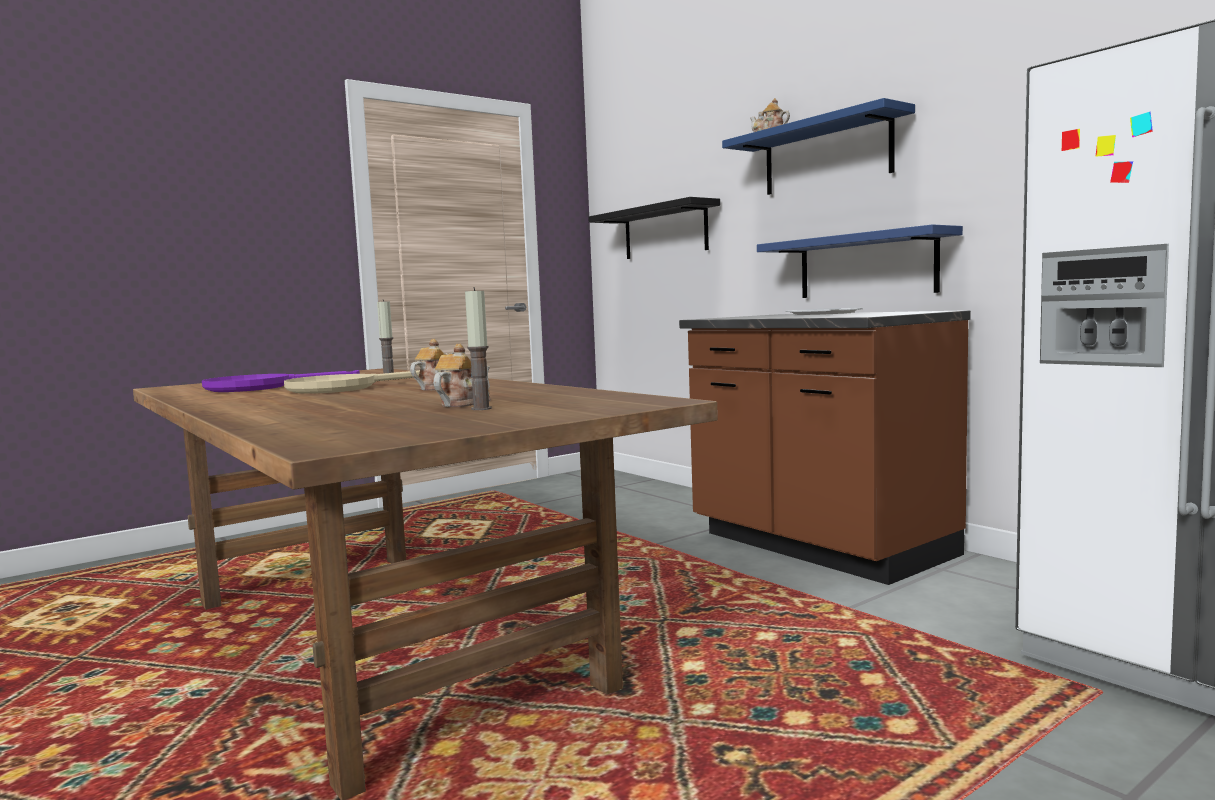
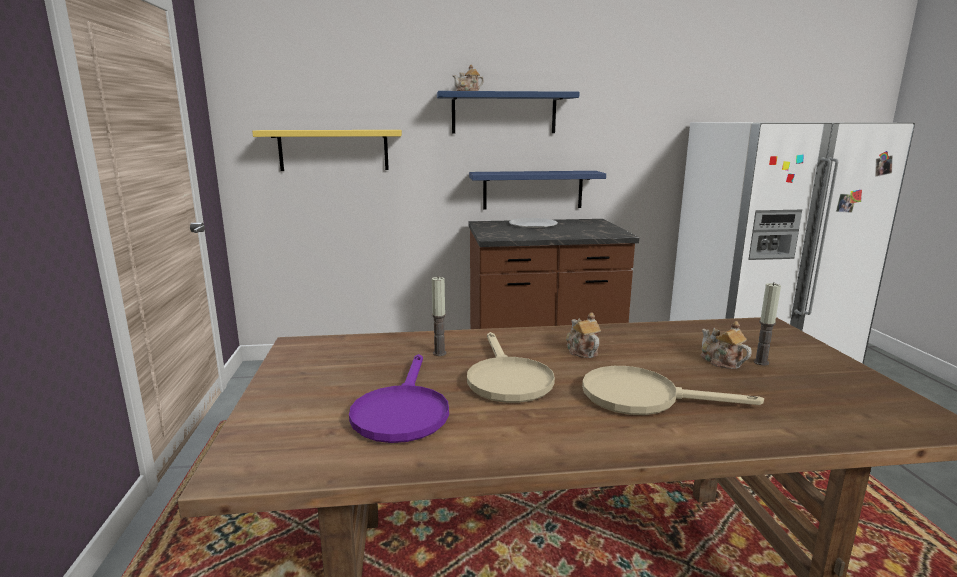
camera: 60 degrees left, 10 degrees up
(330, 402) = (643, 397): none -> beige frying pan
(665, 231) = (333, 150): black shelf -> yellow shelf

